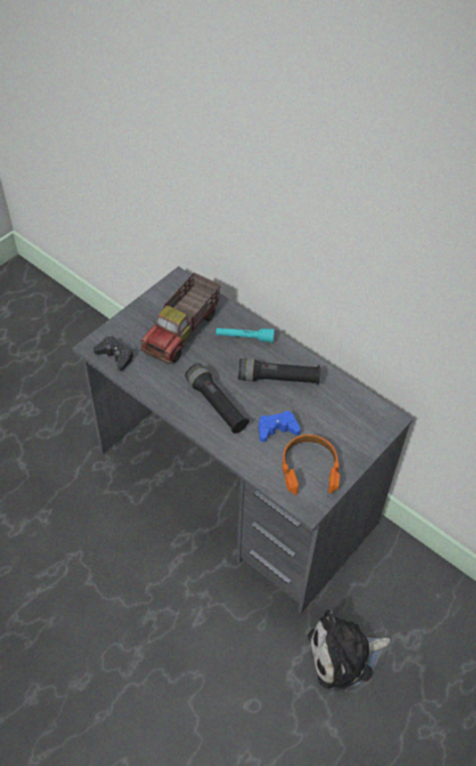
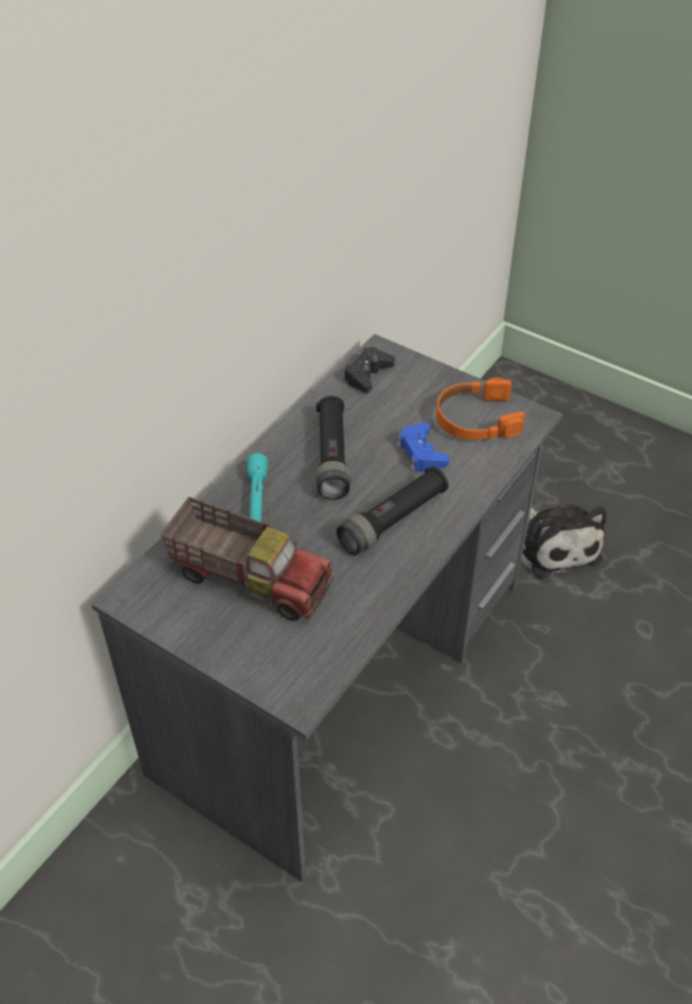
camera: 95 degrees left, 5 degrees down
(115, 356) = (317, 663): black game controller -> black game controller (367, 375)

